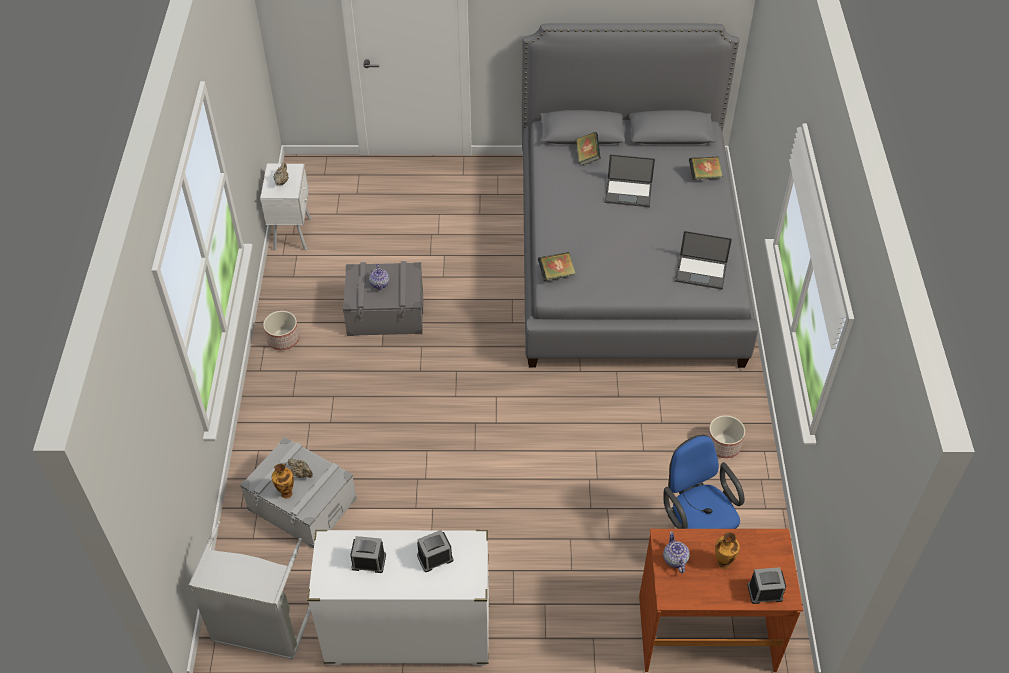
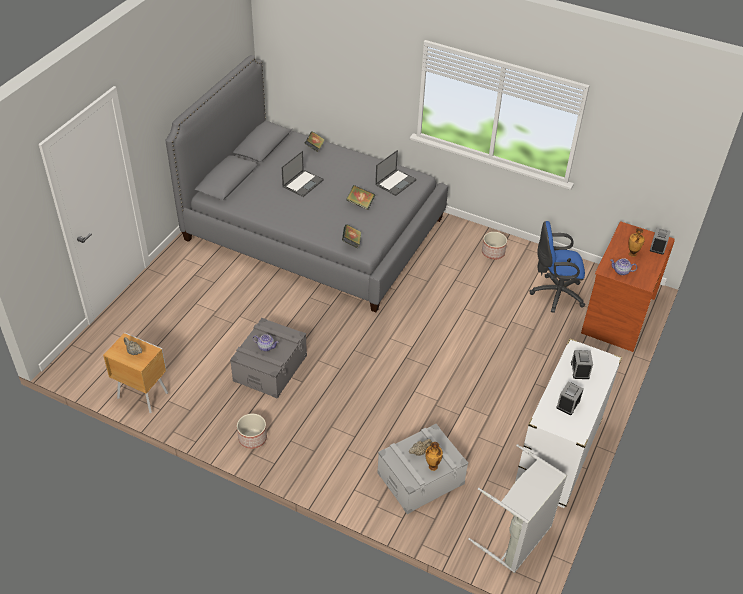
camera: 65 degrees left, 5 degrees down
(293, 233) = (142, 394): white nightstand -> brown nightstand
(587, 156) = (252, 187): book -> book (360, 203)

